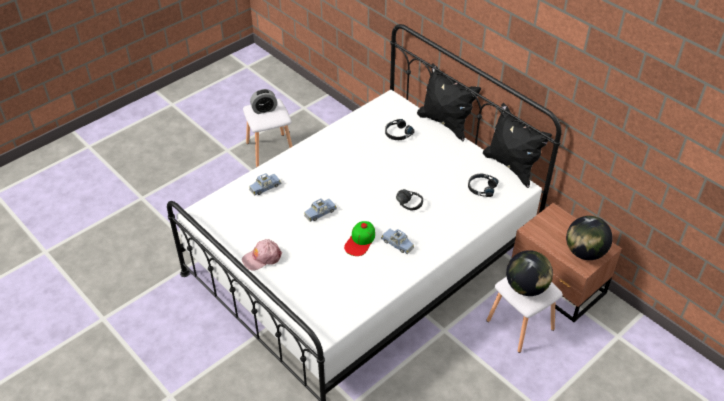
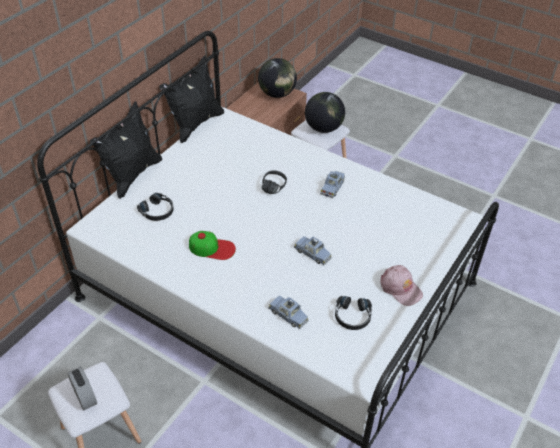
camera: 105 degrees left, 0 degrees up
(360, 241) = (340, 214): cap -> cap (212, 248)
(481, 188) = (233, 141): black headphones -> black headphones (352, 317)

